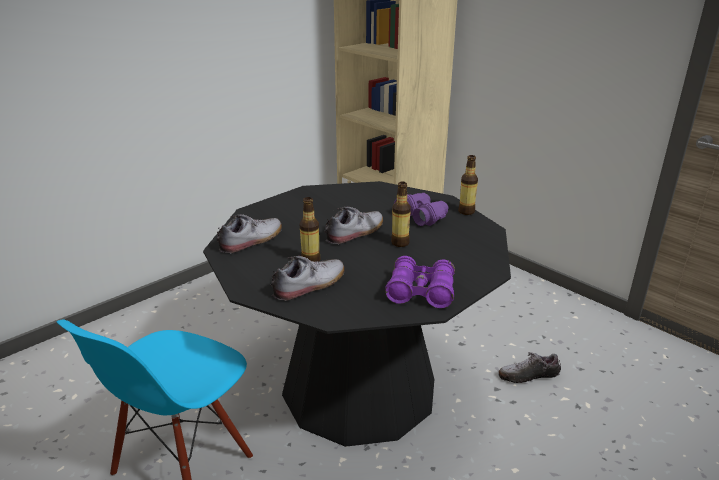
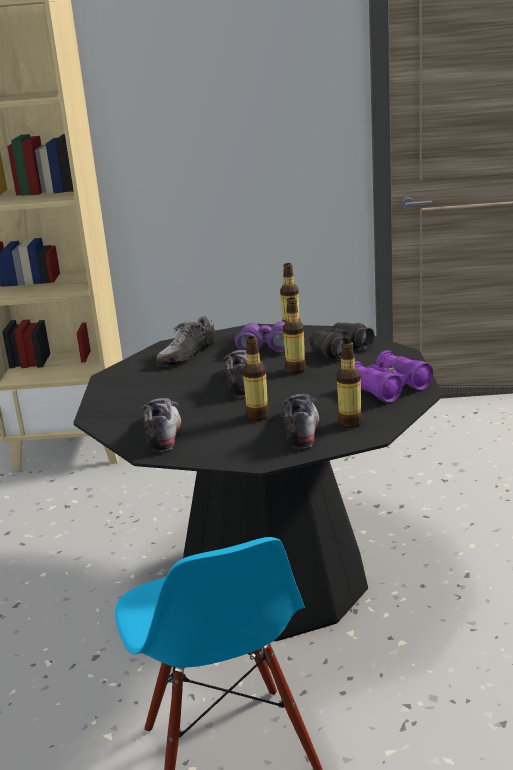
camera: 45 degrees left, 5 degrees down
(341, 301) = (350, 423): none -> bottle
(458, 244) = (339, 350): none -> black binoculars
(528, 375) = (383, 482): shoe -> shoe (186, 355)

